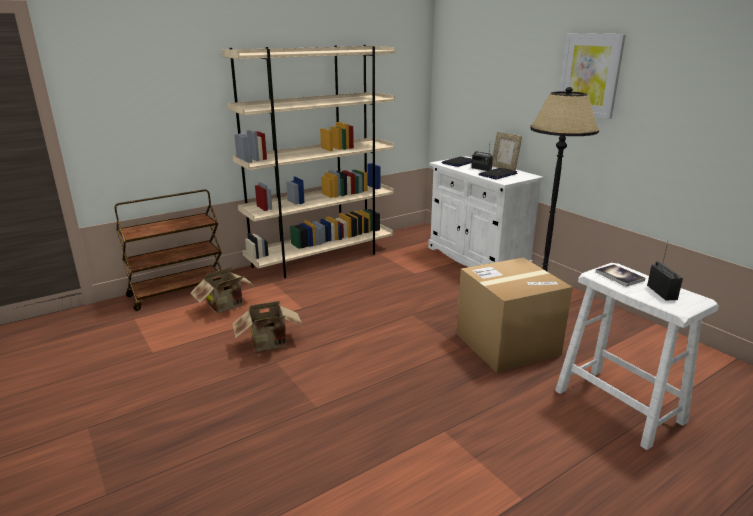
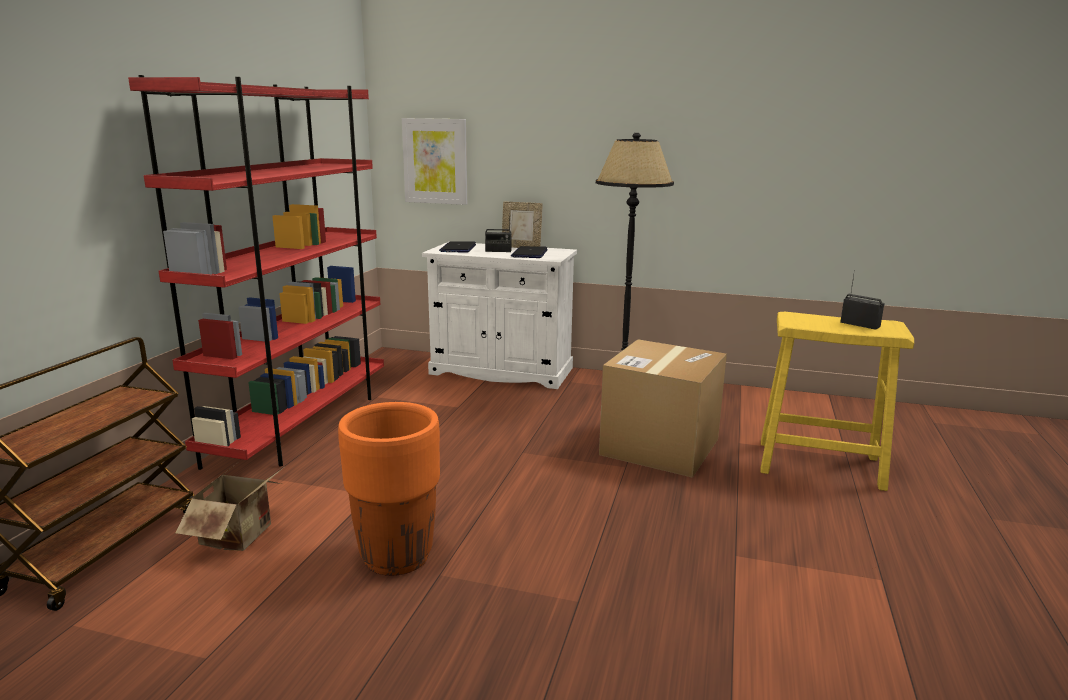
camera: 40 degrees left, 5 degrees down
(270, 344) = (396, 556): cardboard box -> orange planter
(322, 258) = (301, 424): beige bookcase -> red bookcase
(590, 75) = (626, 122): picture -> picture (435, 161)
(618, 405) = (818, 464): white stool -> yellow stool
(619, 276) = (809, 320): book -> none

